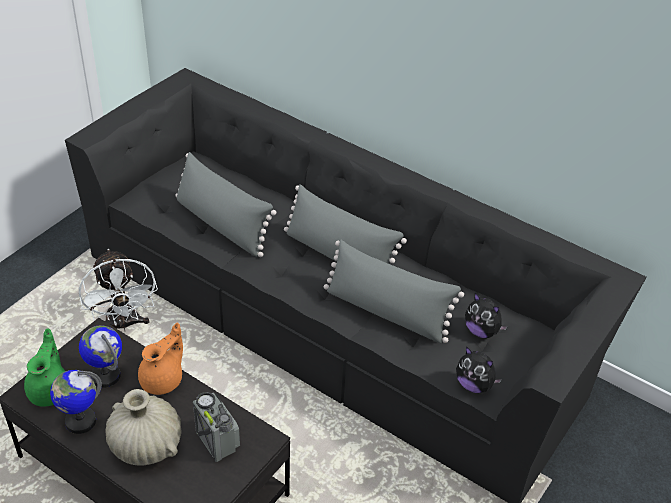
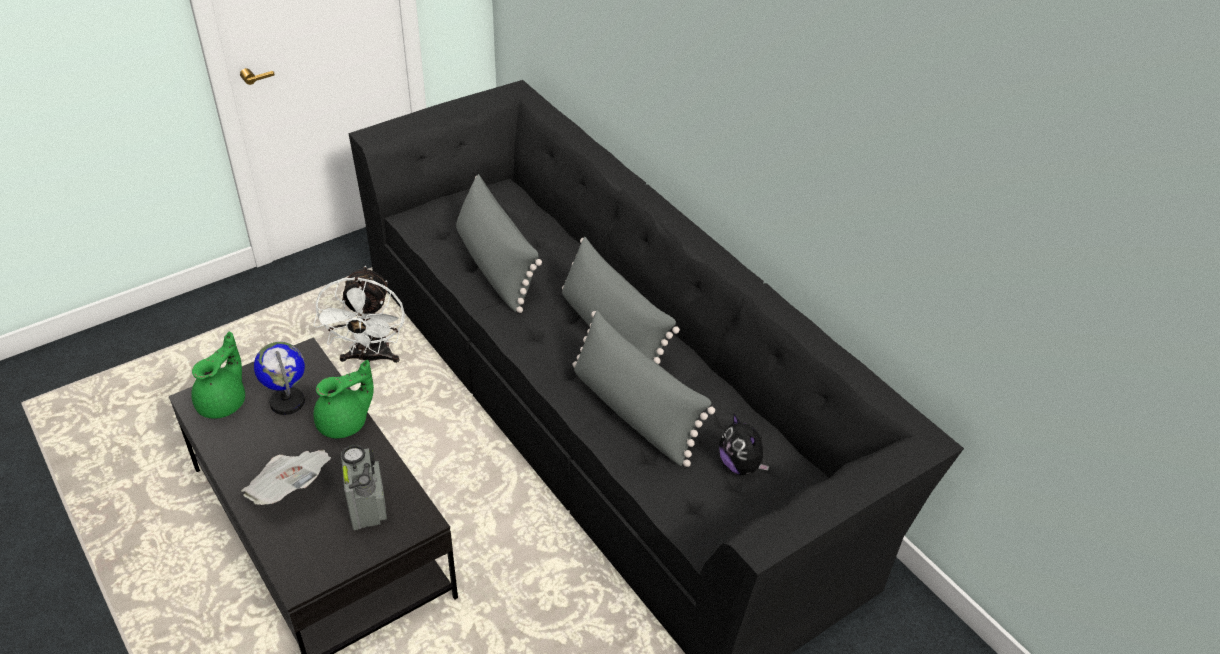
camera: 20 degrees right, 0 degrees up
(80, 421) = (236, 443): globe -> none
(146, 445) = (289, 490): beige vase -> newspaper
(163, 380) = (345, 423): orange teapot -> green teapot
(474, 384) = (696, 526): plush toy -> none

